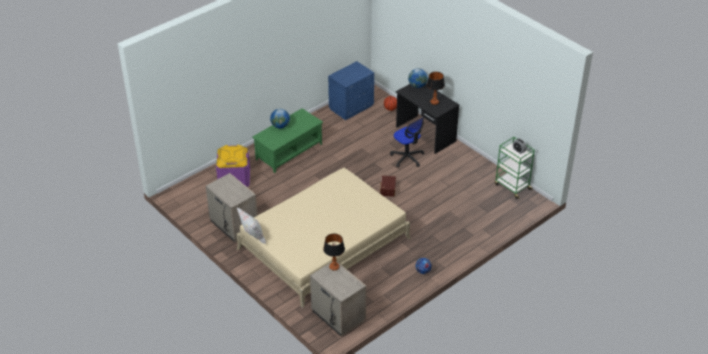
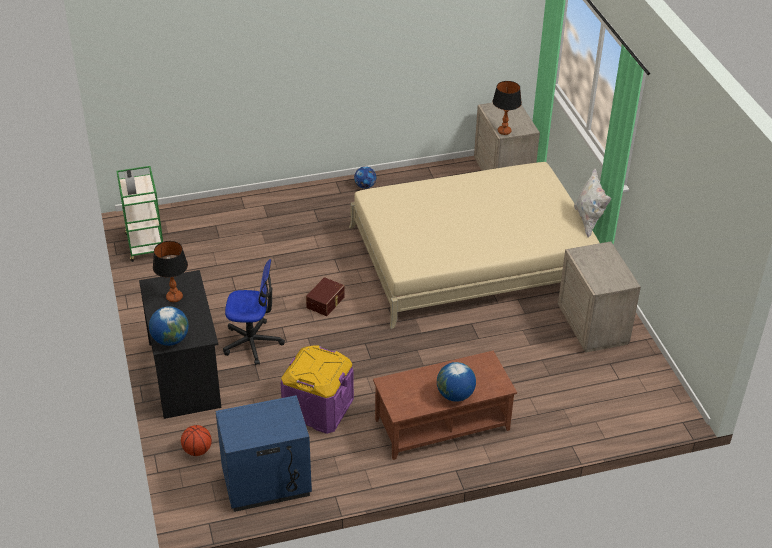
camera: 155 degrees left, 0 degrees up
(234, 179) = (562, 405): purple storage box -> purple storage box (318, 408)
(288, 151) = (442, 425): green coffee table -> brown coffee table
(407, 158) = (252, 342): office chair -> office chair turned 105 degrees clockwise

